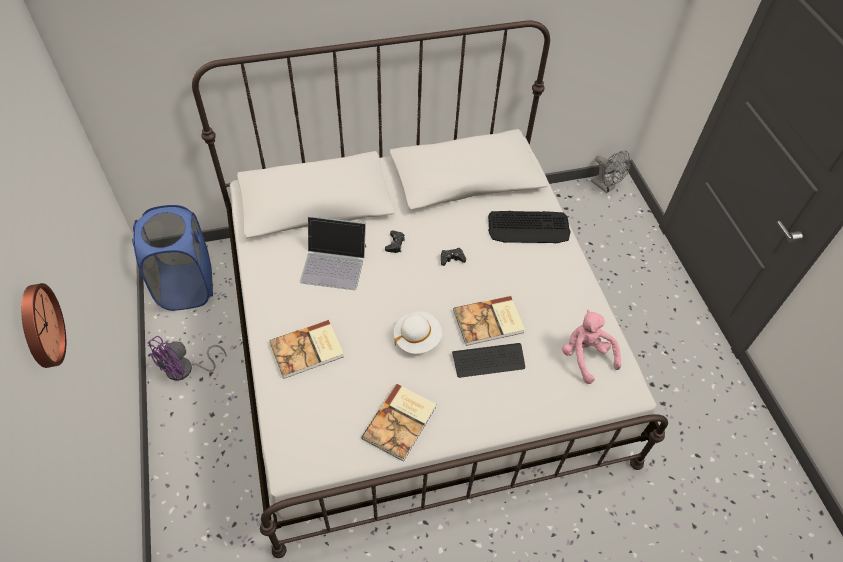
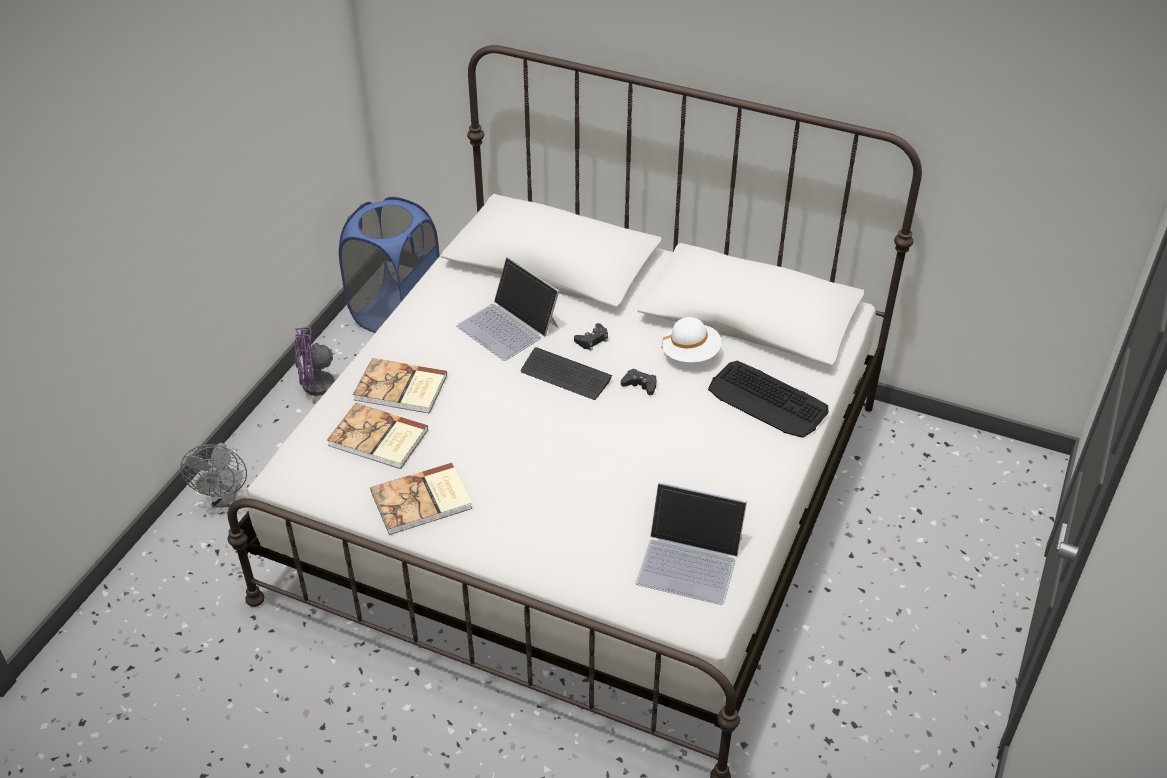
camera: 40 degrees right, 10 degrees down
(39, 326) = (132, 186): wall clock -> none
(417, 338) = (520, 438): white hat -> white hat (691, 354)
(488, 361) = (573, 500): keyboard -> keyboard (565, 375)
(489, 322) = (614, 466): book -> book (378, 439)
(586, 356) = (690, 560): pink plush toy -> laptop
(605, 187) = (1014, 458): grey fan -> grey fan (225, 499)

